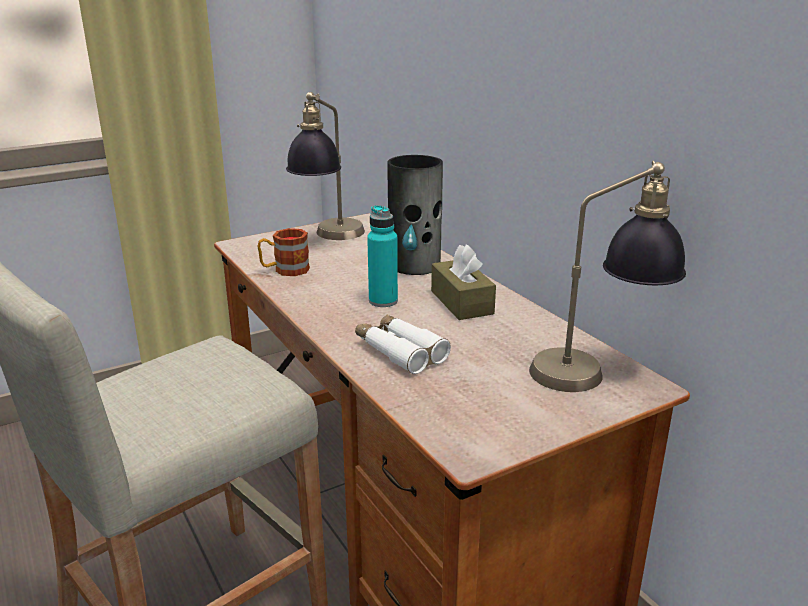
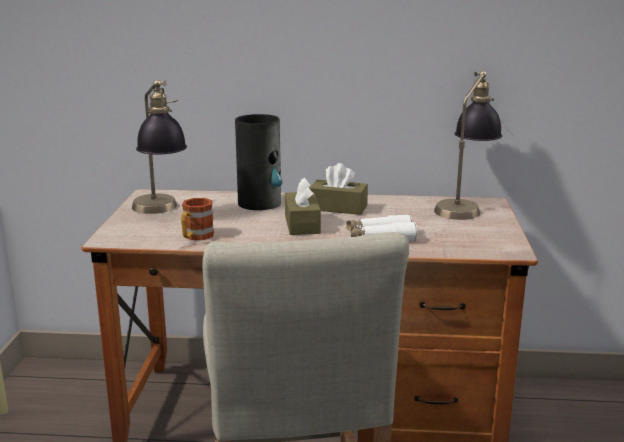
camera: 55 degrees left, 5 degrees down
(383, 301) = (302, 224): turquoise bottle -> brown tissue box

